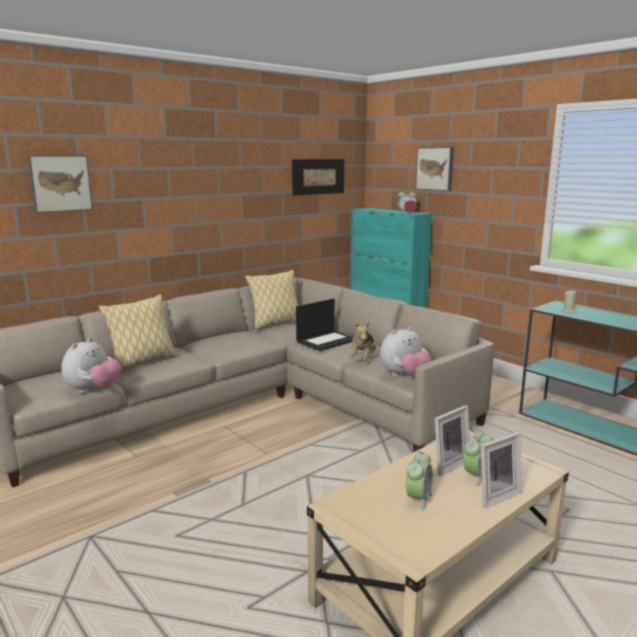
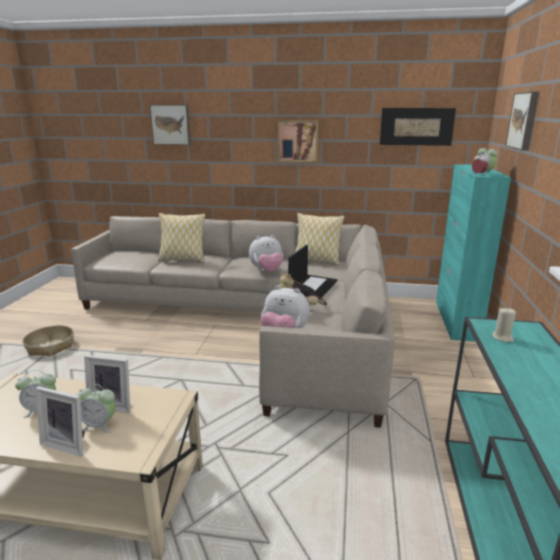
camera: 50 degrees right, 5 degrees up
(80, 538) = (50, 347): none -> basket
(93, 390) = (129, 267): plush toy -> plush toy (267, 271)
(220, 196) = (298, 141): none -> picture
(327, 340) = (312, 285): laptop -> laptop turned 75 degrees counterclockwise

